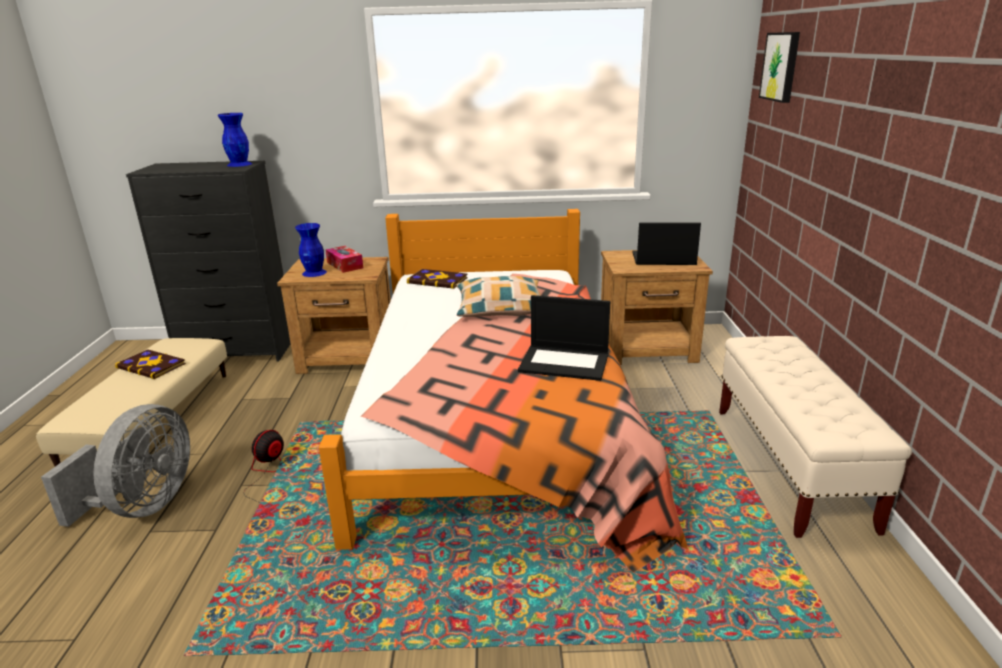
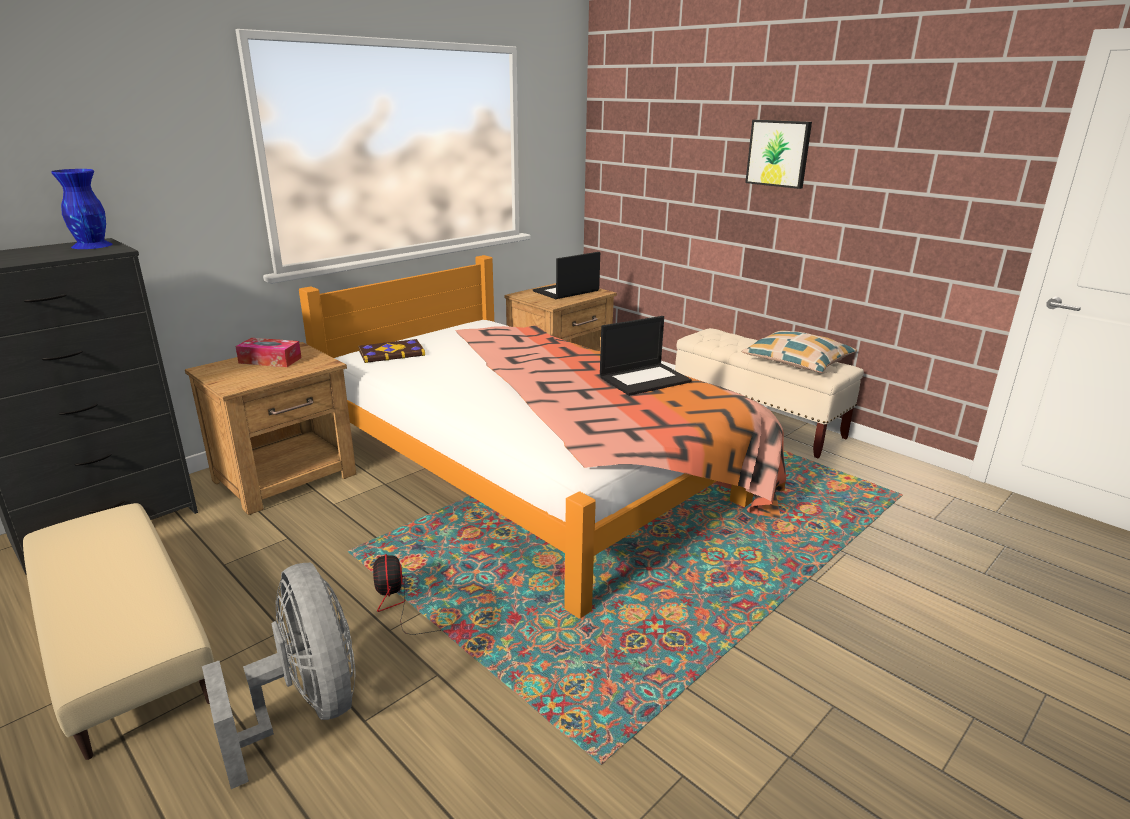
camera: 45 degrees left, 0 degrees up
(152, 365) = (95, 562): book -> none
(314, 273) = (249, 376): blue vase -> none
(500, 308) = (508, 358): pillow -> pillow (797, 362)
(781, 66) = (634, 112): picture -> picture (778, 153)

